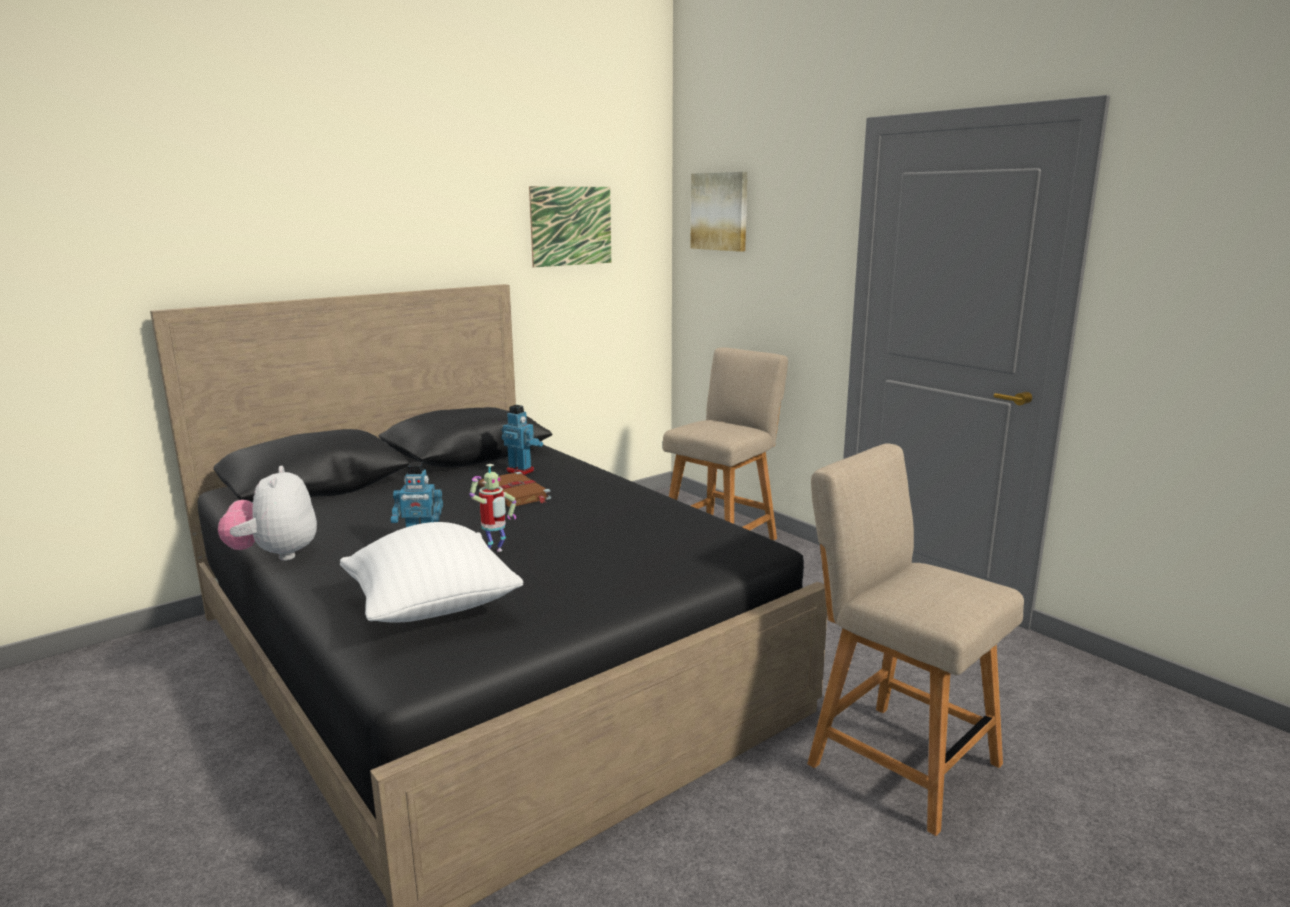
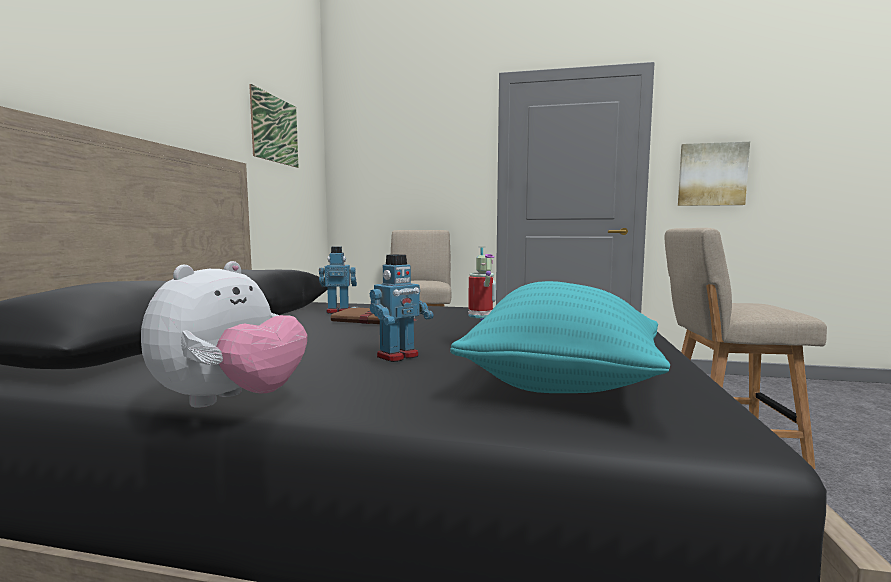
camera: 40 degrees left, 10 degrees down
(275, 555) = (231, 401): plush toy -> plush toy turned 105 degrees counterclockwise
(432, 609) = (563, 385): white pillow -> turquoise pillow
(720, 211) = (375, 137): picture -> picture (711, 174)

